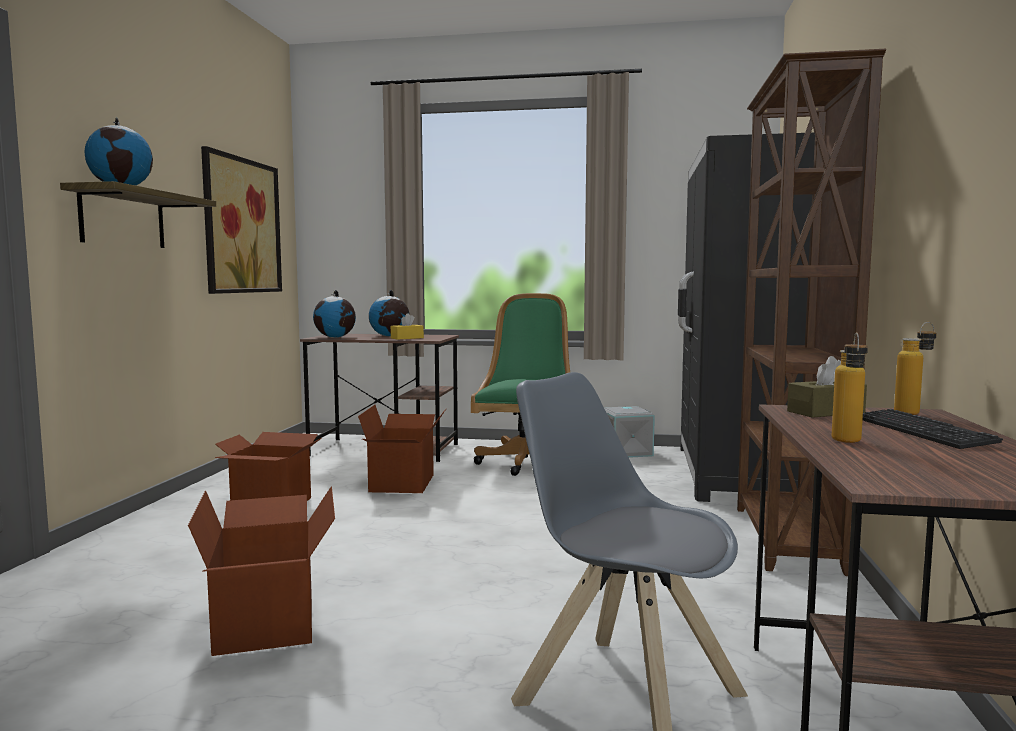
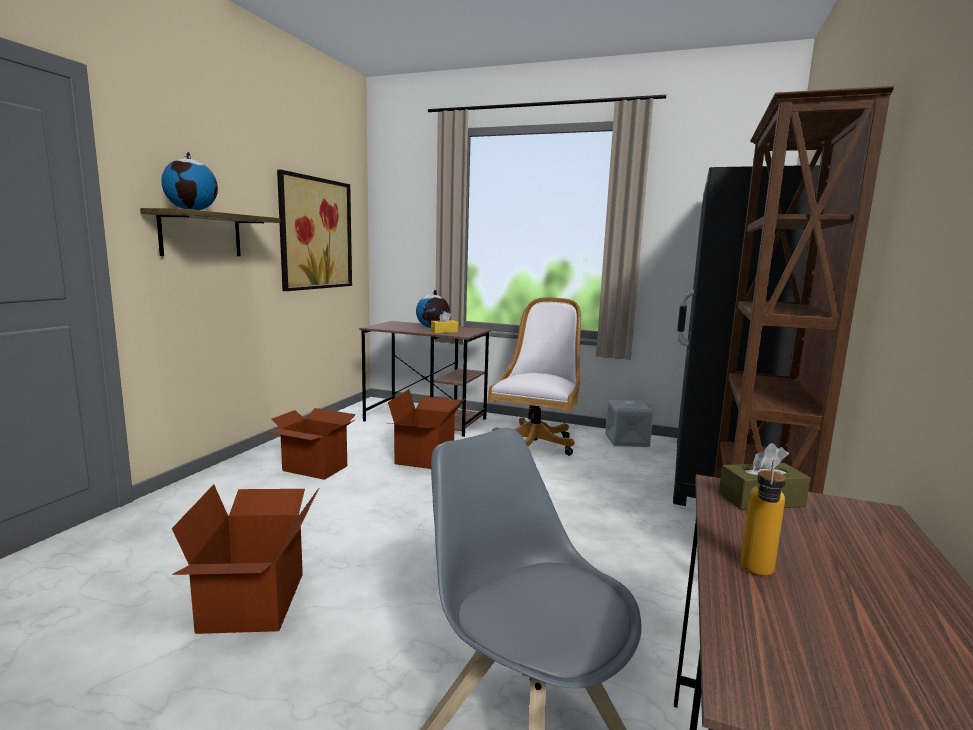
camera: 10 degrees right, 5 degrees up
(335, 337) = (388, 327): globe -> none
(526, 461) = (536, 442): green office chair -> white office chair
(913, 412) = (863, 511): bottle -> none
(921, 431) = (858, 558): keyboard -> none

